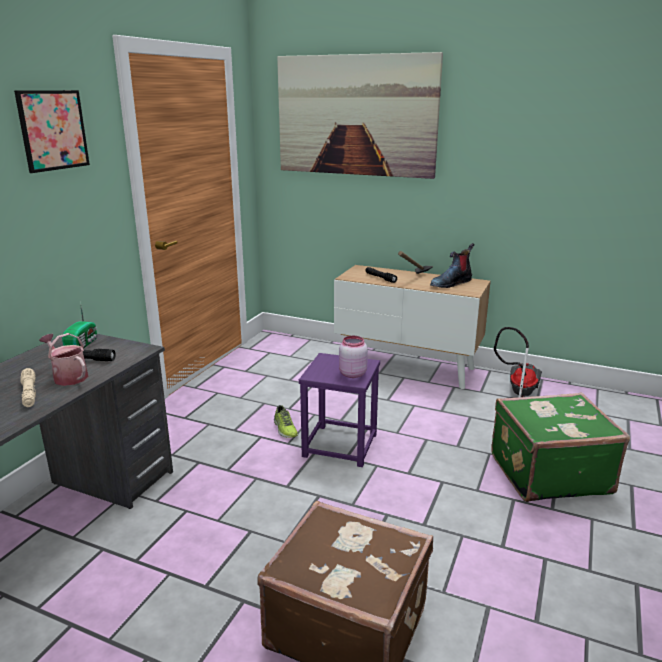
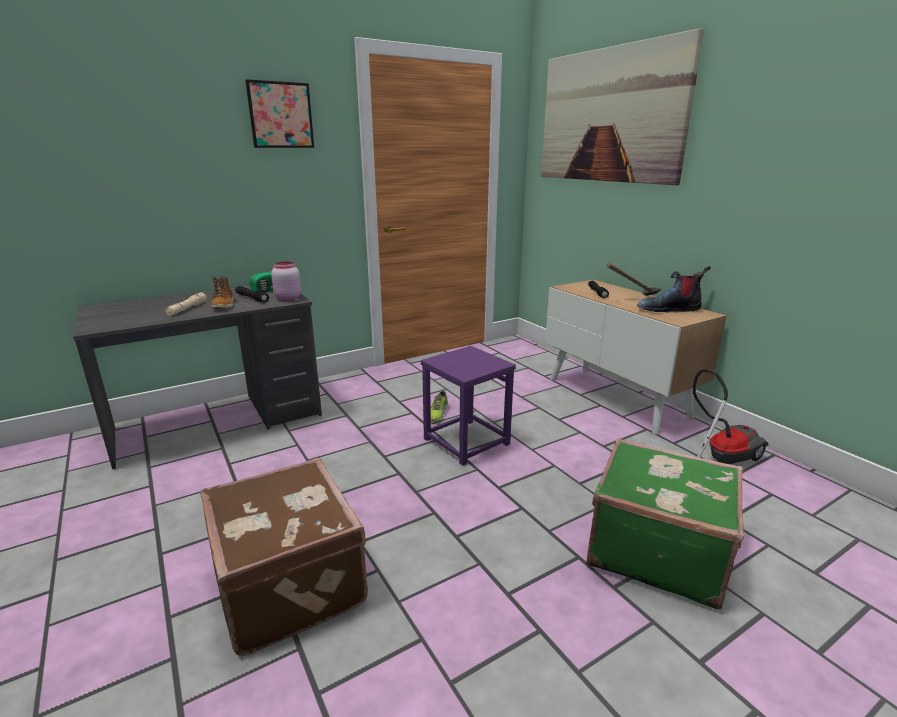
camera: 35 degrees right, 0 degrees up
(68, 376) = (224, 305): watering can -> boot
(352, 374) = (470, 368): pink jar -> pink jar (288, 298)

